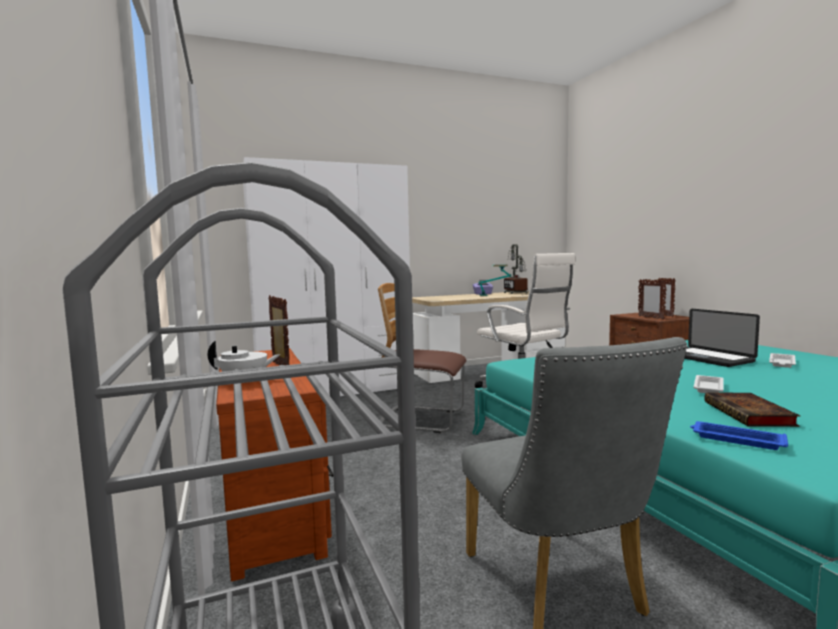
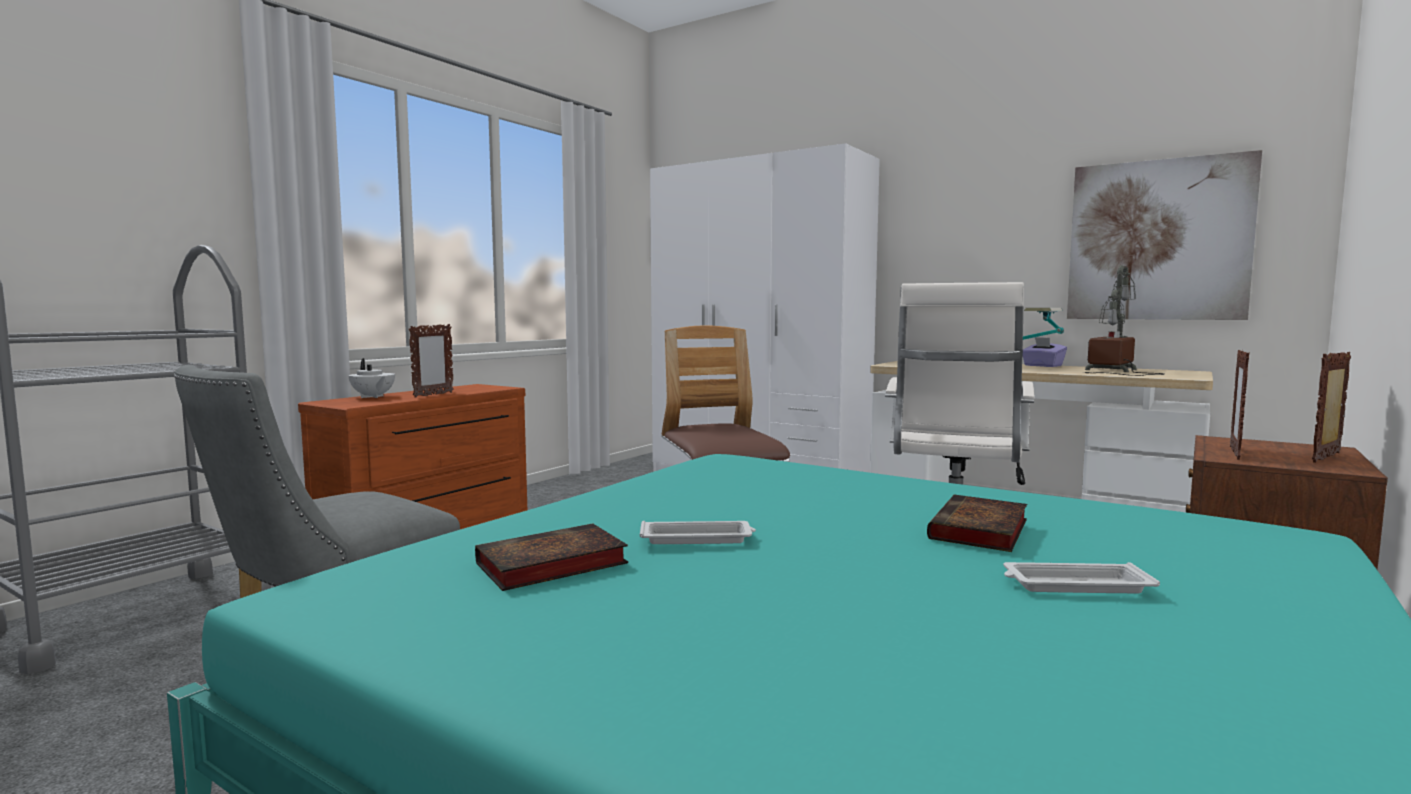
camera: 55 degrees right, 0 degrees up
(515, 232) = (1158, 240): none -> picture
(707, 358) = (979, 531): laptop -> book
(736, 439) = (407, 559): blue tray -> none

